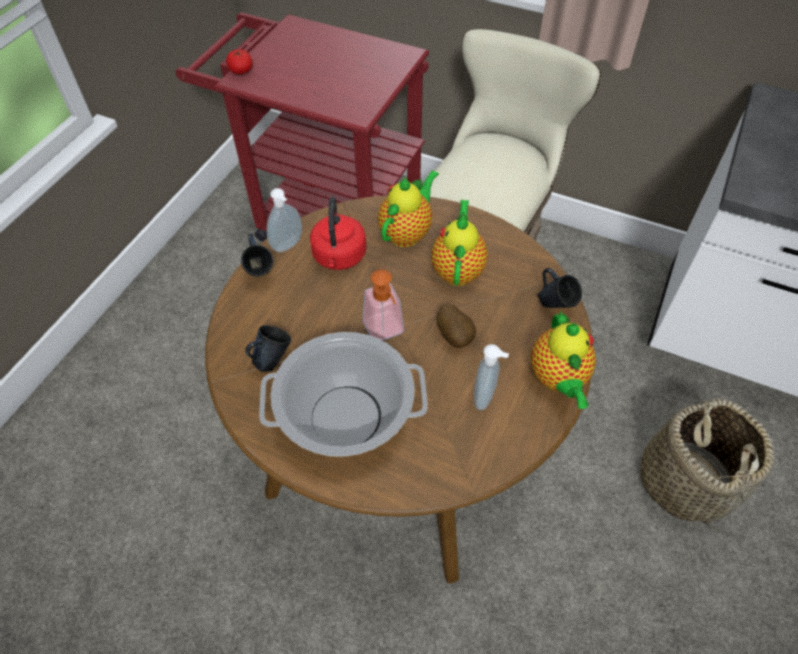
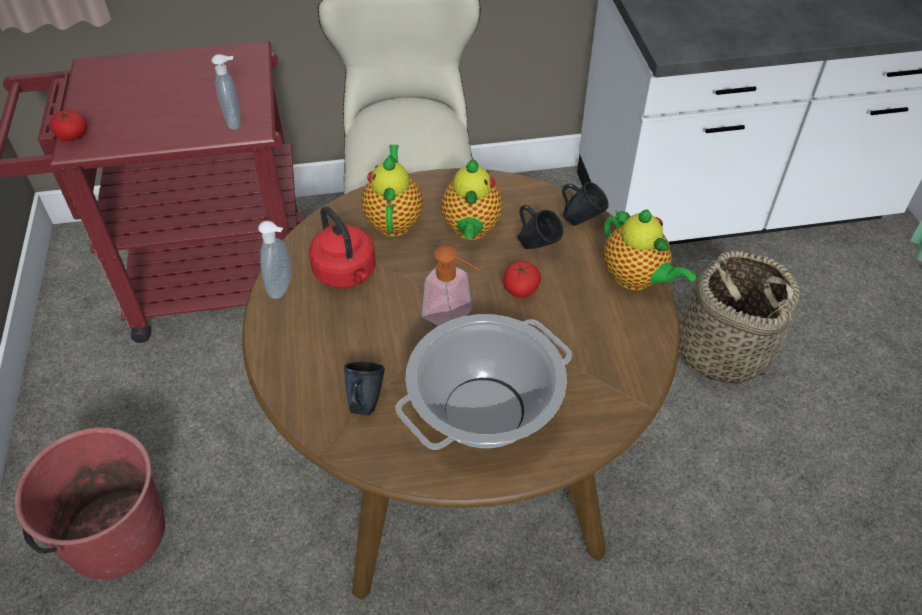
camera: 35 degrees left, 5 degrees down
(159, 360) = (114, 534): none -> red bucket
(260, 274) = (276, 329): blue mug -> blue mug (537, 247)
(456, 336) = (520, 289): potato -> tomato
(458, 269) = (471, 230): teapot -> teapot turned 150 degrees counterclockwise
(485, 397) = (591, 325): soap dispenser -> soap dispenser (236, 122)

